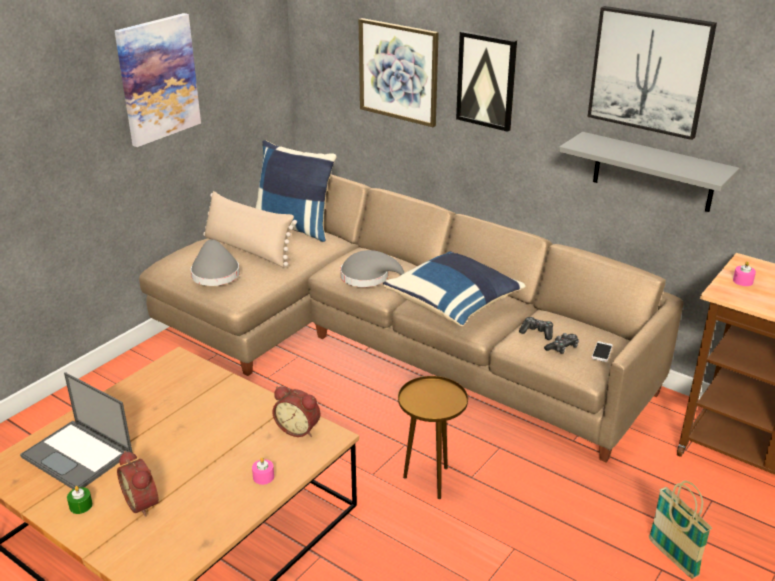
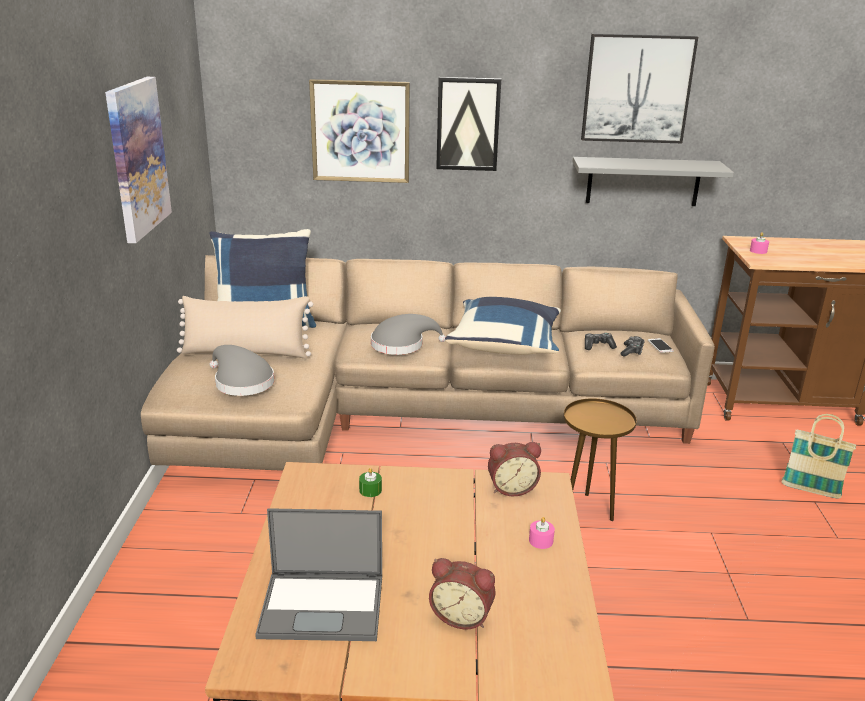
camera: 35 degrees left, 5 degrees down
(81, 505) = (400, 652): green candle -> green candle (370, 490)

